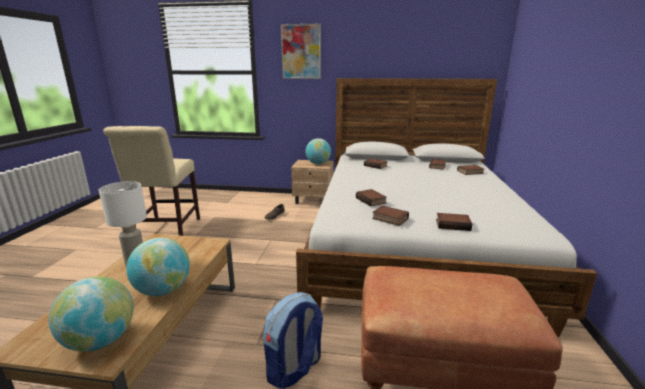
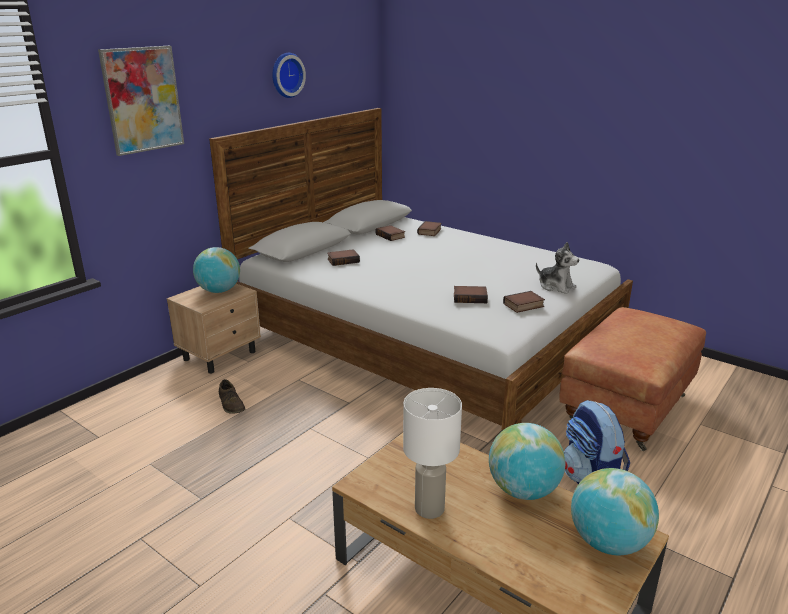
camera: 60 degrees left, 5 degrees up
(166, 232) = (142, 534): beige chair -> none
(405, 46) = (286, 75): none -> wall clock
(453, 224) = (556, 286): book -> plush toy

